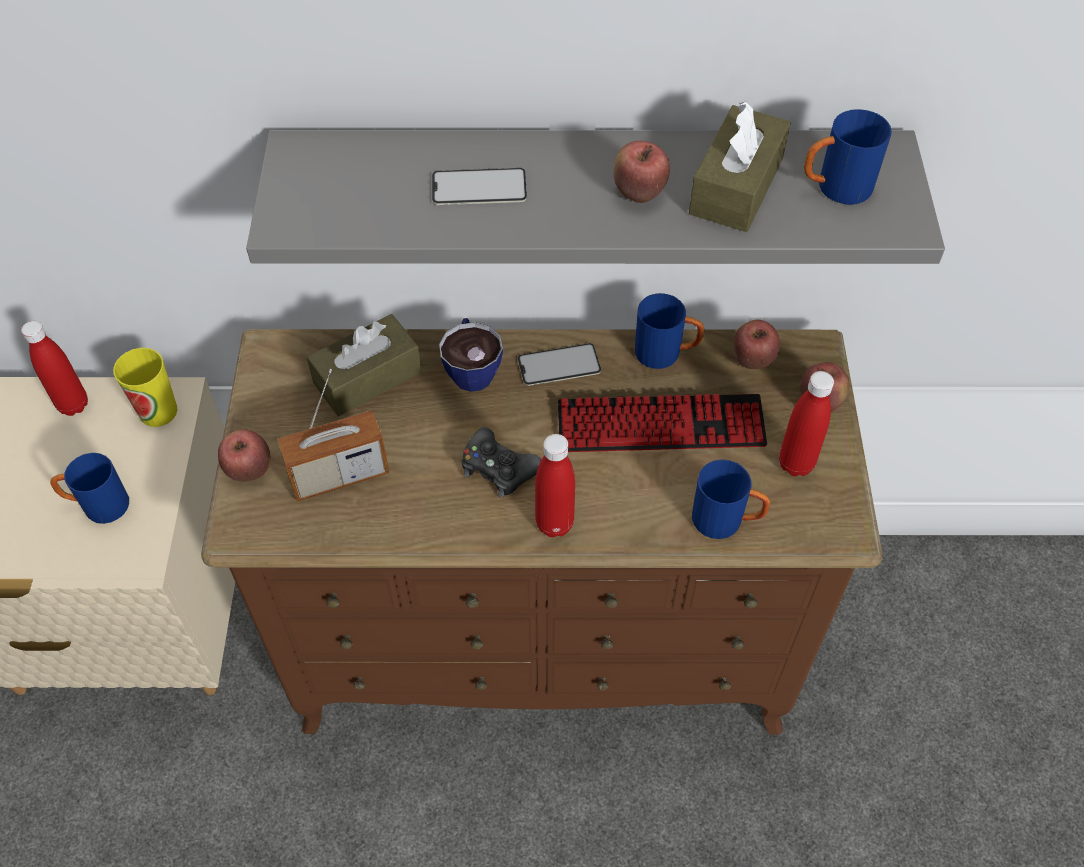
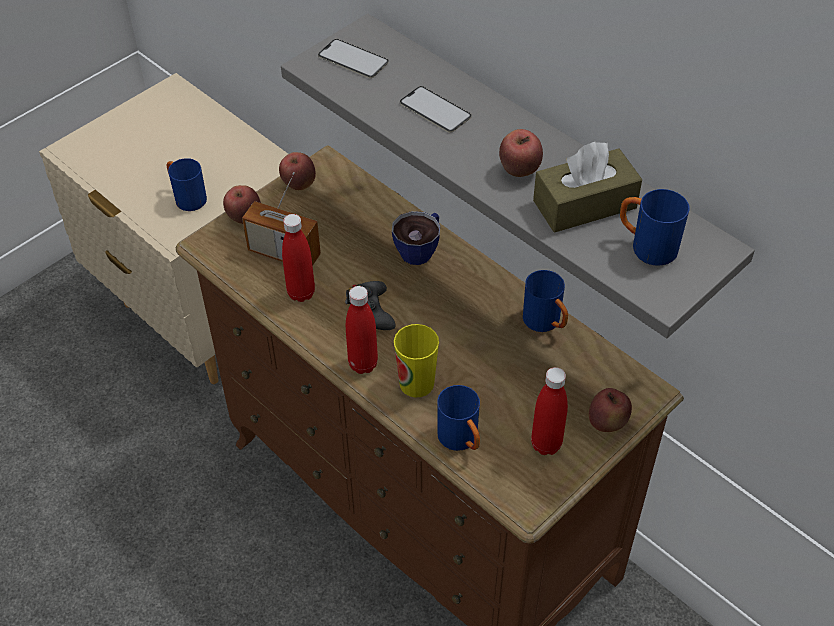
camera: 45 degrees right, 5 degrees down
(73, 405) = (231, 138): red bottle -> red bottle (301, 293)
(158, 411) = (267, 170): cup -> cup (416, 383)
(367, 377) = (358, 214): brown tissue box -> none
(559, 365) = (472, 283): phone -> phone (353, 59)
(660, 426) = (490, 360): keyboard -> none
(752, 361) = (596, 367): apple -> apple (299, 185)

